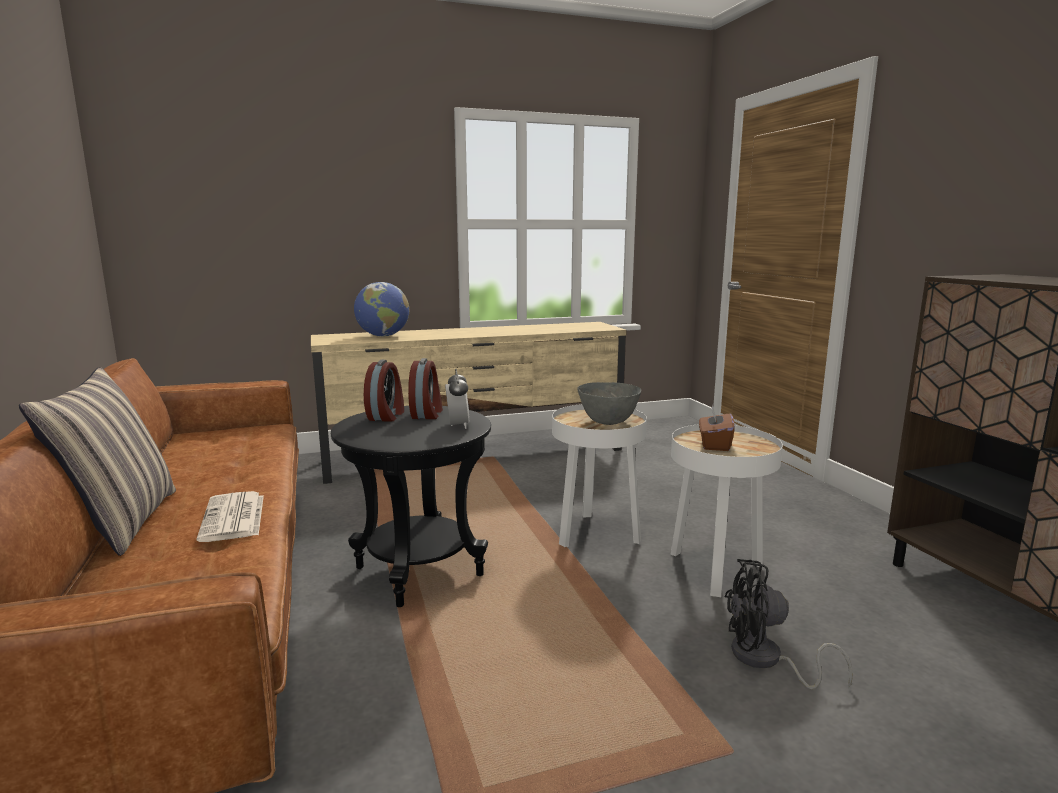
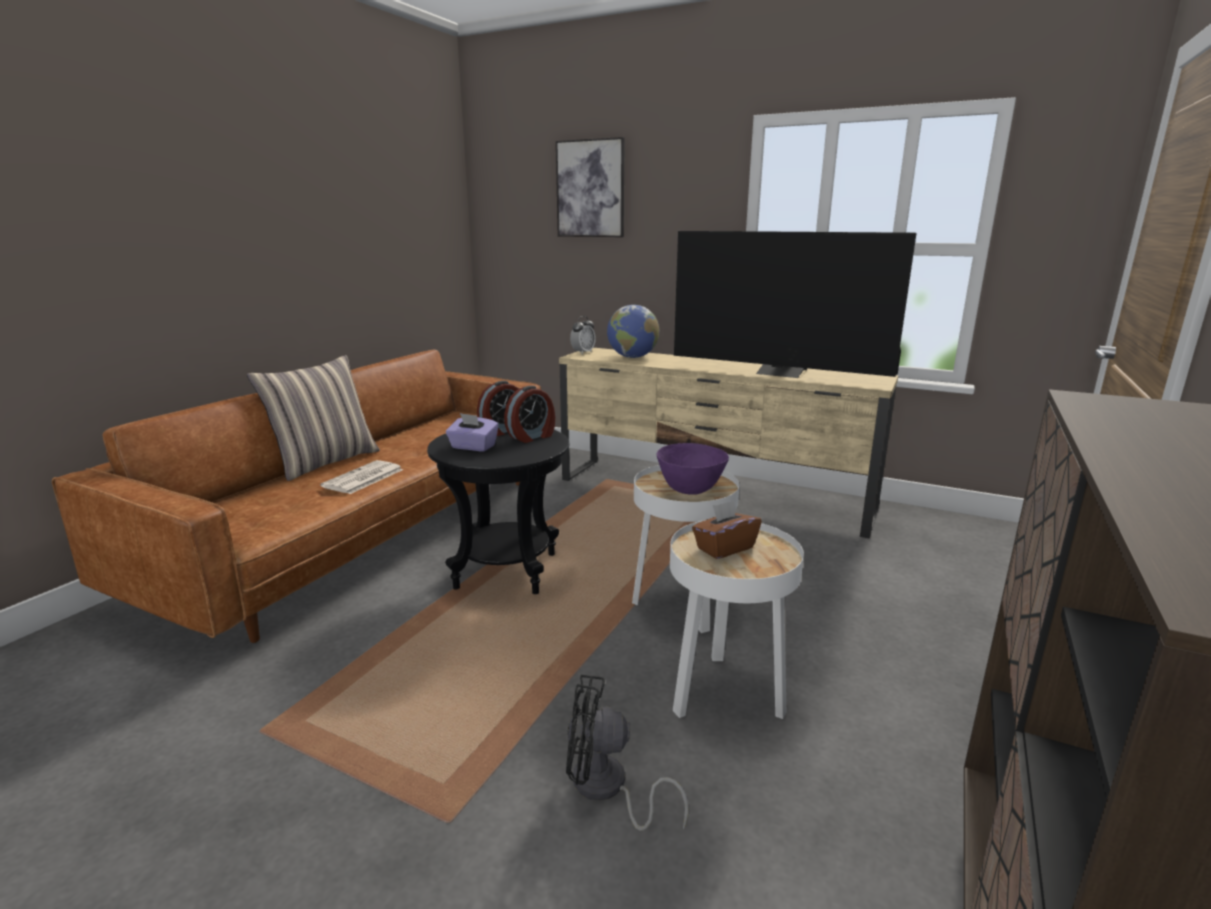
camera: 45 degrees right, 5 degrees up
(282, 164) = (590, 189): none -> picture
(398, 434) = (473, 447): none -> purple tissue box
(458, 425) = (522, 453): alarm clock -> alarm clock (583, 353)
(531, 330) = (780, 373): none -> television
(608, 422) = (690, 490): grey bowl -> purple bowl
(765, 660) = (606, 789): black fan -> black fan turned 45 degrees counterclockwise

